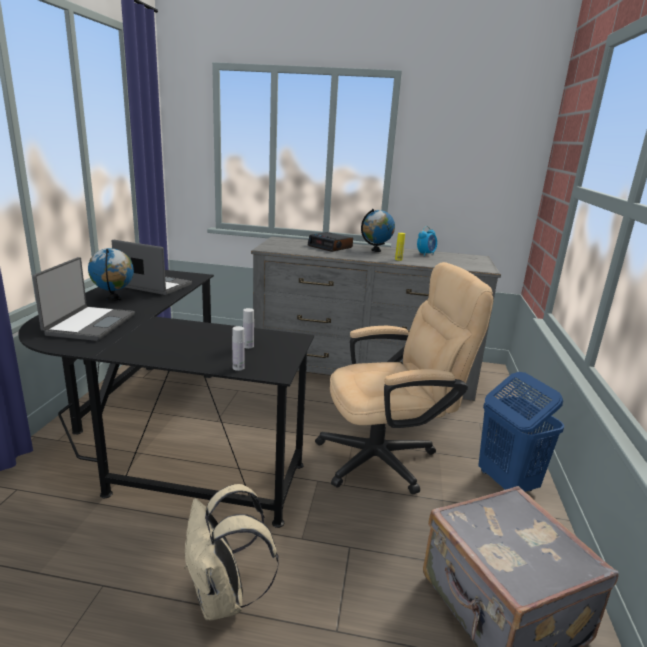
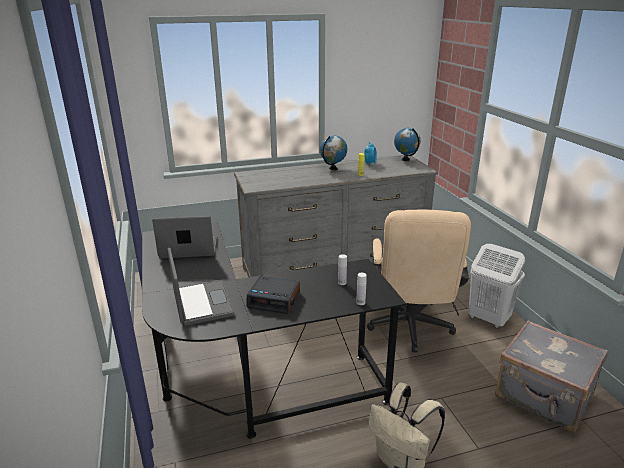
camera: 25 degrees left, 5 degrees up
(114, 299) = (178, 272): globe -> globe (405, 159)
(330, 247) = (296, 173): alarm clock -> alarm clock (274, 299)
(388, 457) = (410, 329): beige office chair -> beige office chair turned 135 degrees clockwise
(506, 482) = (488, 319): blue laundry basket -> white laundry basket

